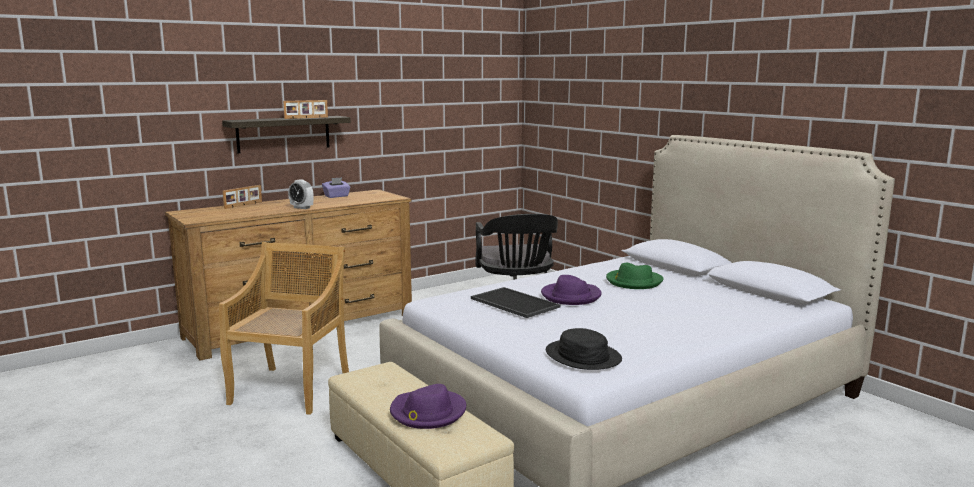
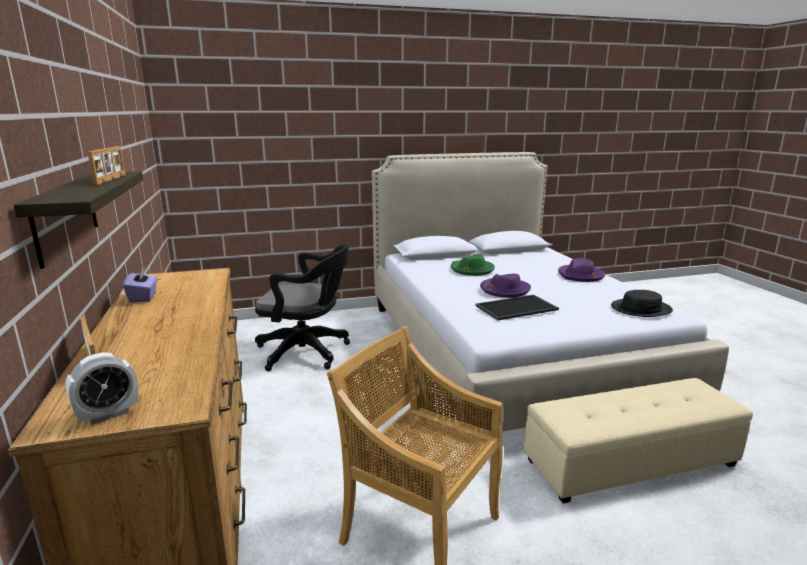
camera: 70 degrees left, 5 degrees up
(301, 207) = (199, 321): alarm clock -> alarm clock (108, 414)
(427, 412) = (663, 399): purple hat -> purple hat (581, 275)

